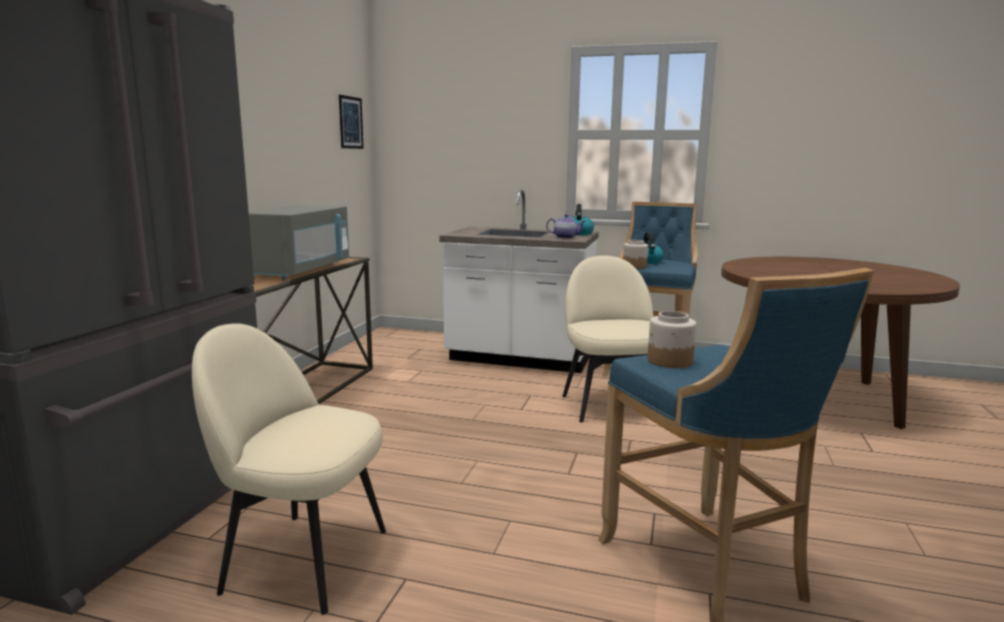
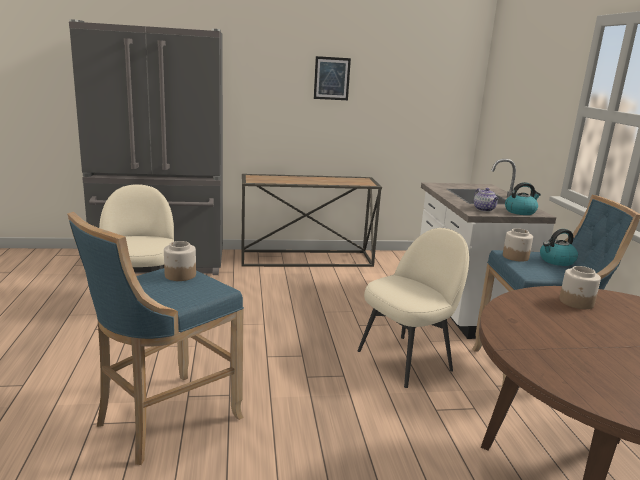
camera: 65 degrees right, 5 degrees up
(298, 271) = (314, 181): grey microwave -> none
(351, 122) = (447, 84): picture -> picture (331, 78)
(757, 268) = (576, 302): none -> jar

